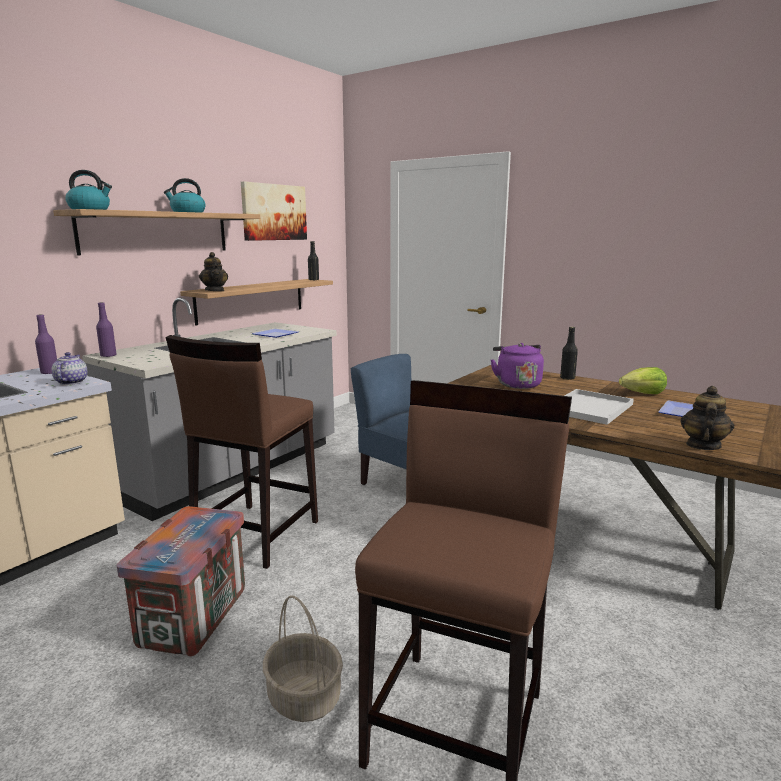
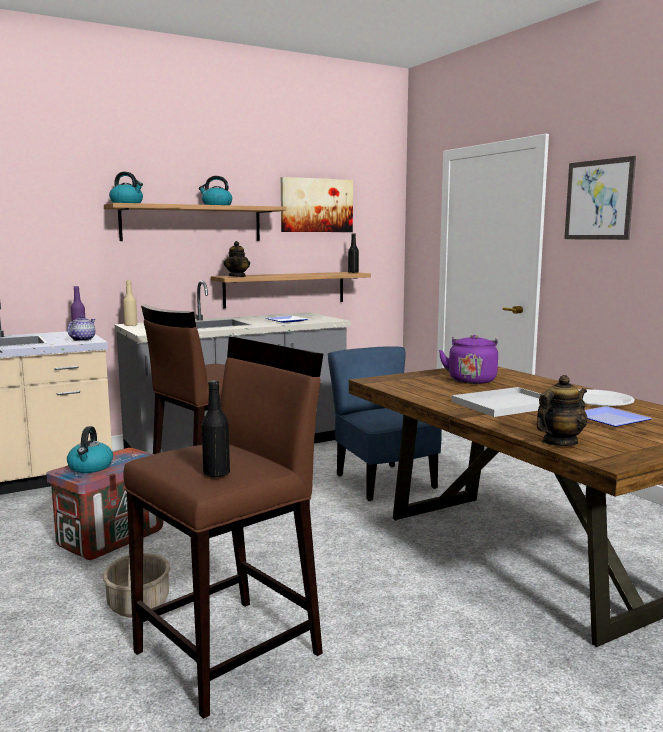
camera: 25 degrees right, 5 degrees down
(108, 356) = (130, 325): purple bottle -> beige bottle
(172, 546) = (90, 467): none -> kettle
(565, 213) = (598, 200): none -> picture
(567, 378) = (540, 380): black bottle -> black bottle (216, 473)
(643, 394) = (598, 400): lettuce -> white plate

